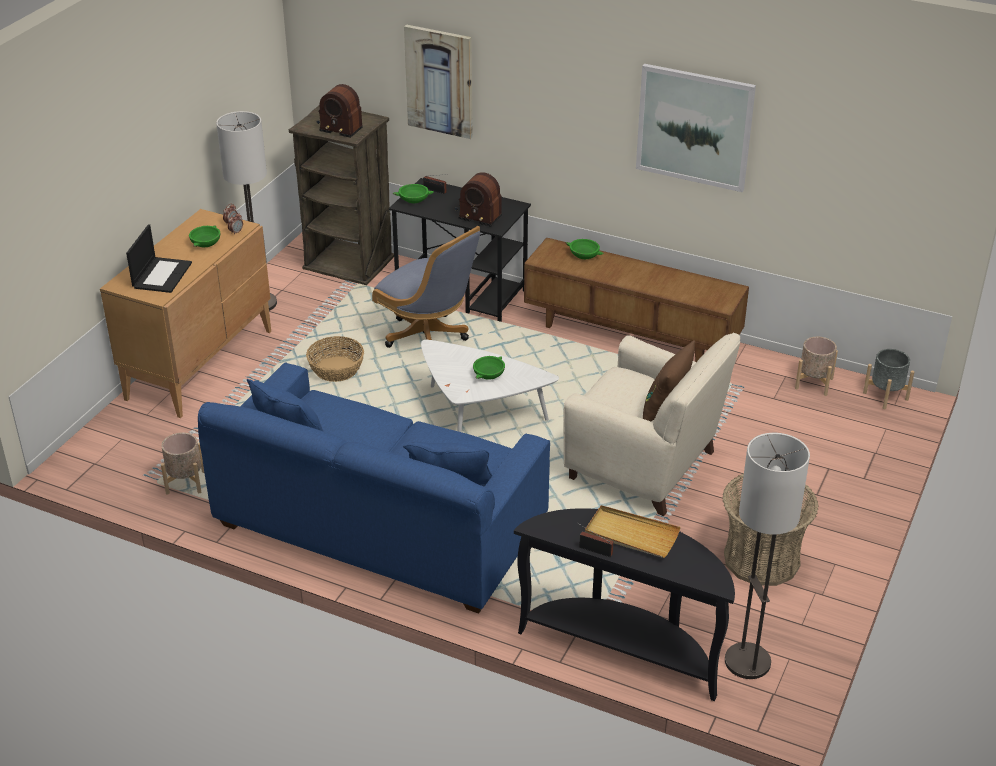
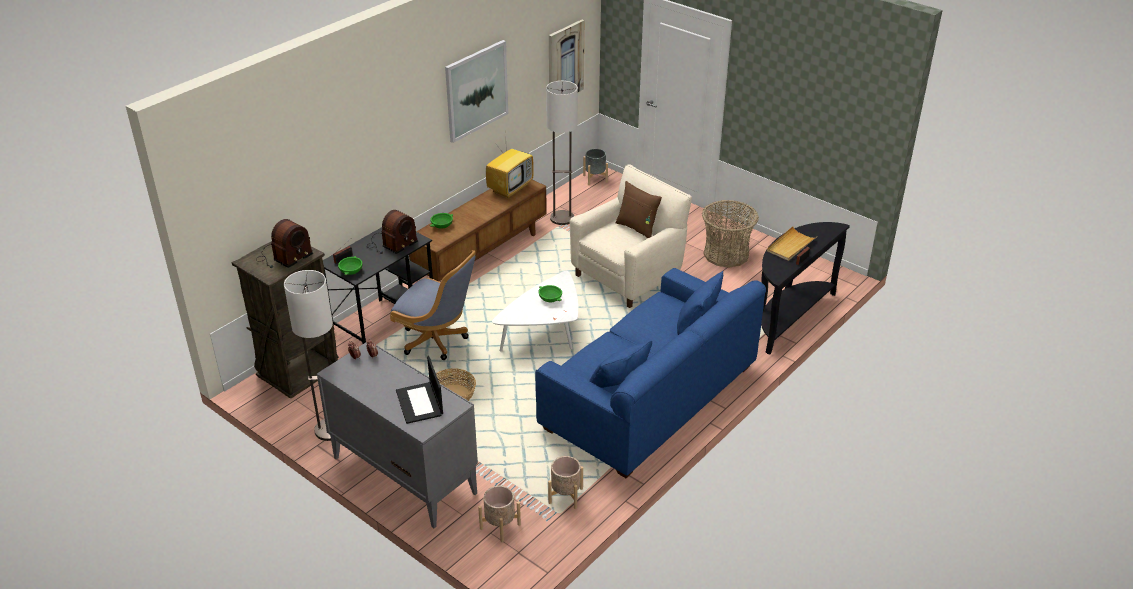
camera: 75 degrees left, 0 degrees up
(162, 275) = (420, 403): laptop -> laptop turned 135 degrees counterclockwise
(200, 364) = (404, 475): brown cabinet -> grey cabinet
(205, 243) = (380, 374): green bowl -> none
(431, 339) = (439, 342): blue office chair -> blue office chair turned 60 degrees clockwise
(439, 81) = (318, 174): picture -> picture (565, 62)
(703, 288) = (510, 188): none -> television
(748, 662) = (807, 277): floor lamp -> floor lamp (562, 218)
(814, 383) = (572, 198): beige planter -> beige planter (500, 526)

